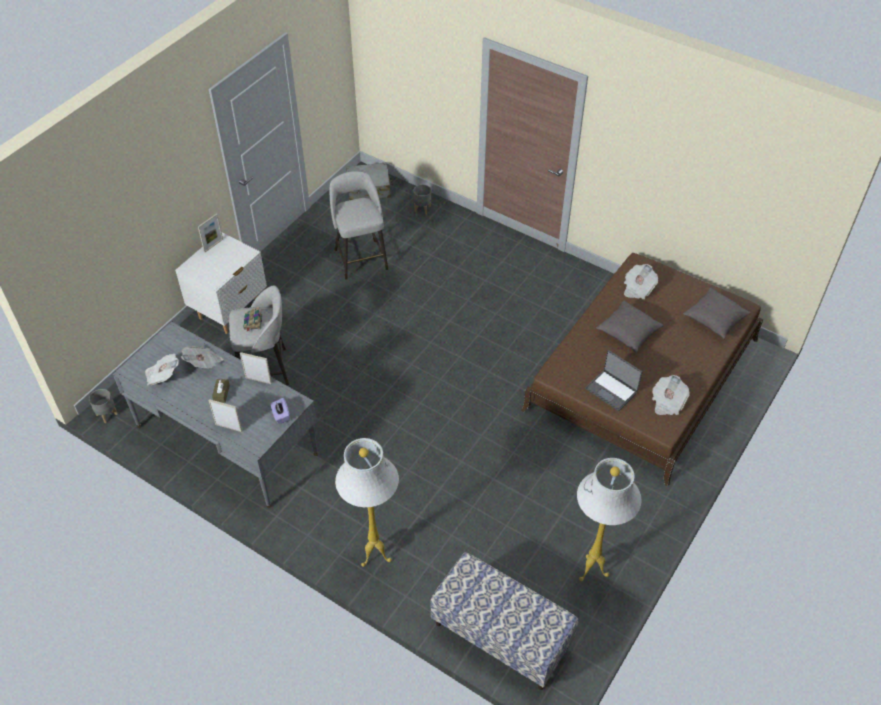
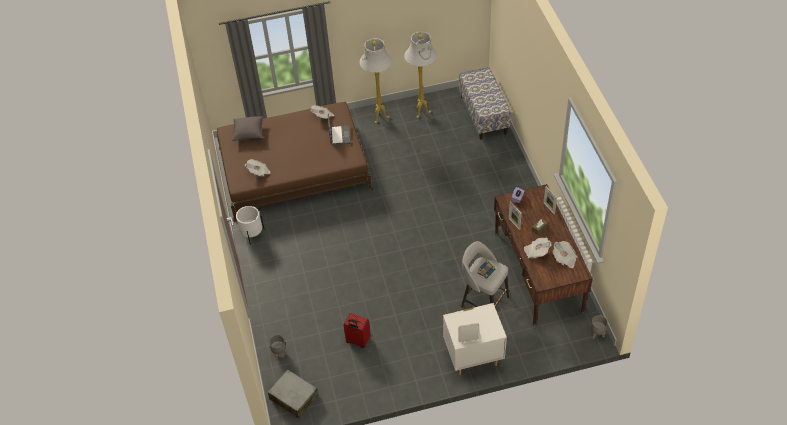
camera: 135 degrees left, 0 degrees up
(226, 440) = (537, 272): grey desk -> brown desk
(360, 258) = (357, 341): grey stool -> red suitcase
(374, 556) = (509, 173): white floor lamp -> white floor lamp (380, 118)
(585, 280) = (252, 234): none -> white planter
(628, 333) = (296, 153): grey pillow -> none

